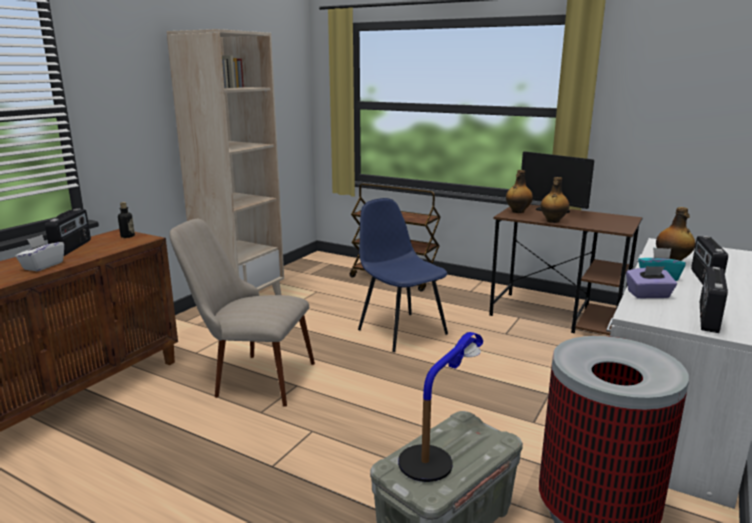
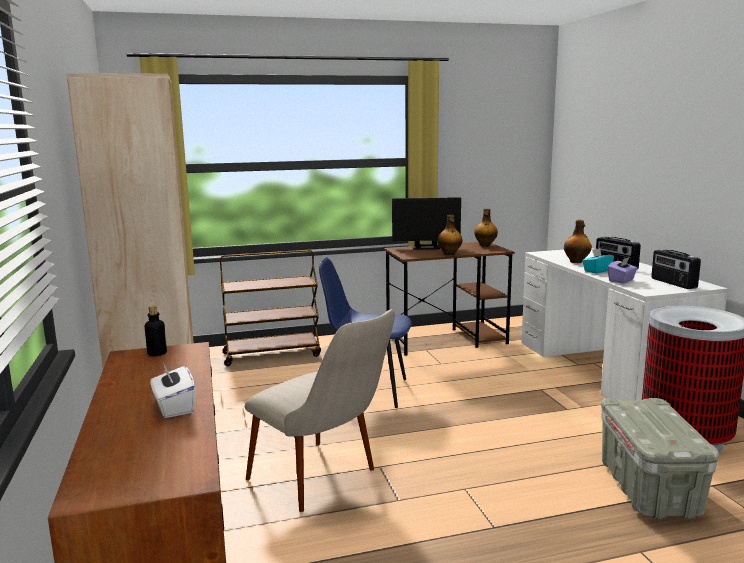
camera: 45 degrees left, 5 degrees down
(72, 248) = (133, 383): radio -> none
(250, 377) = (325, 482): beige chair -> beige chair turned 105 degrees counterclockwise
(439, 448) = (647, 422): table lamp -> none
(517, 211) = (407, 253): bottle -> bottle (485, 245)

